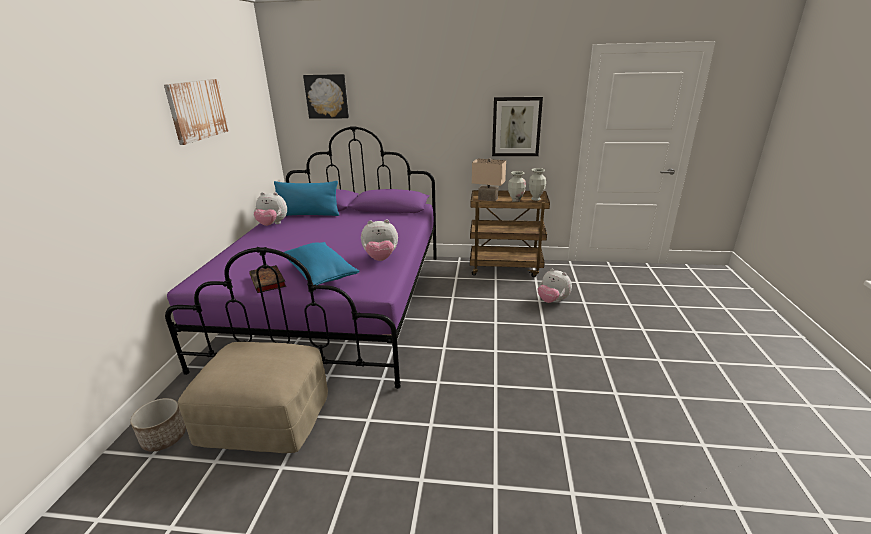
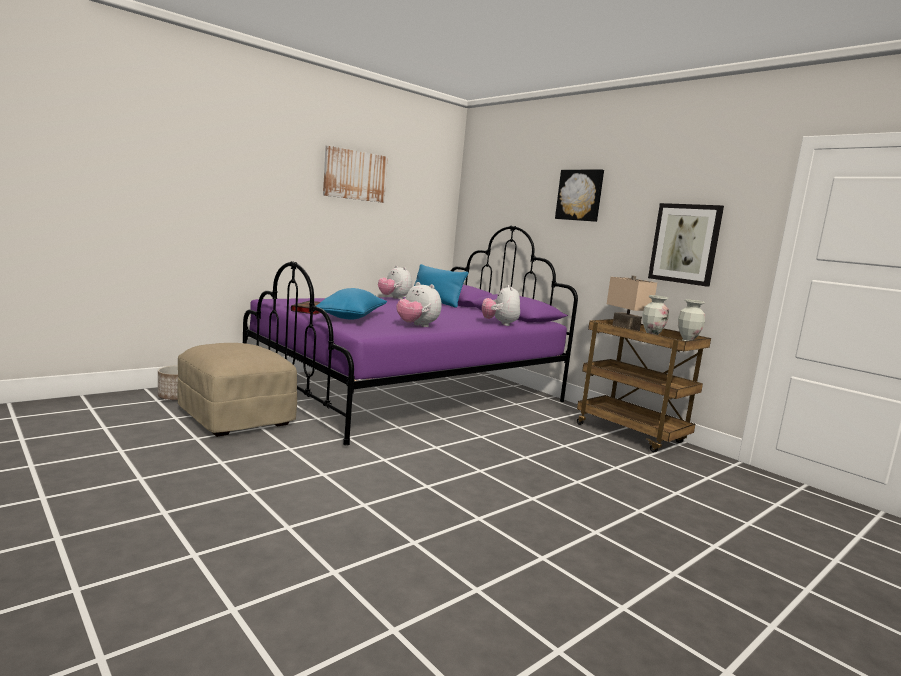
camera: 40 degrees right, 15 degrees down
(327, 96) = (501, 194): picture -> picture (580, 195)
(552, 301) = (633, 474): plush toy -> plush toy (500, 324)

